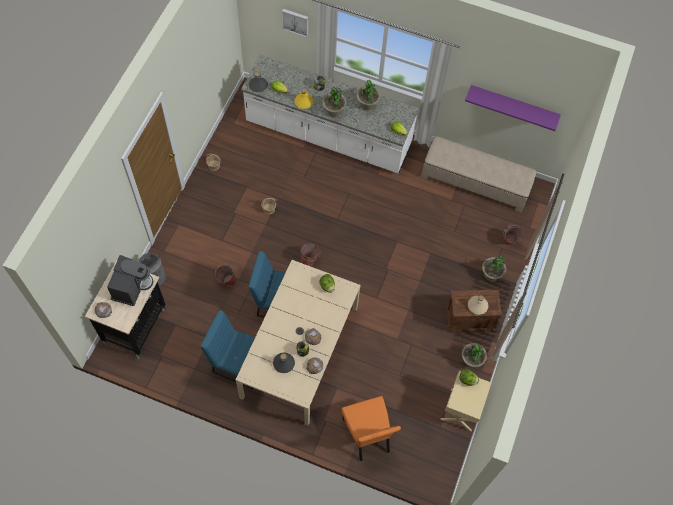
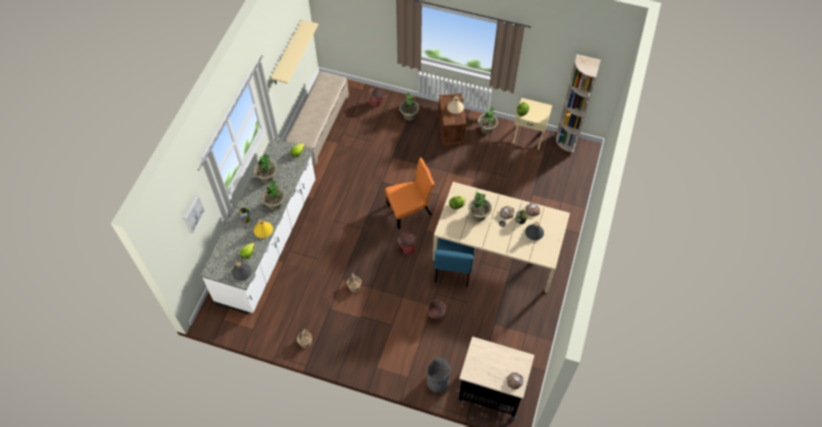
camera: 90 degrees left, 5 degrees down
(131, 287) = (486, 359): coffee machine -> none
(238, 363) = (515, 297): blue chair -> none
(312, 307) = (479, 215): none -> potted plant
(367, 433) = (559, 197): orange chair -> orange chair (409, 211)
(449, 455) = (566, 143): none -> beige bookcase
(513, 105) = (287, 53): purple shelf -> beige shelf

